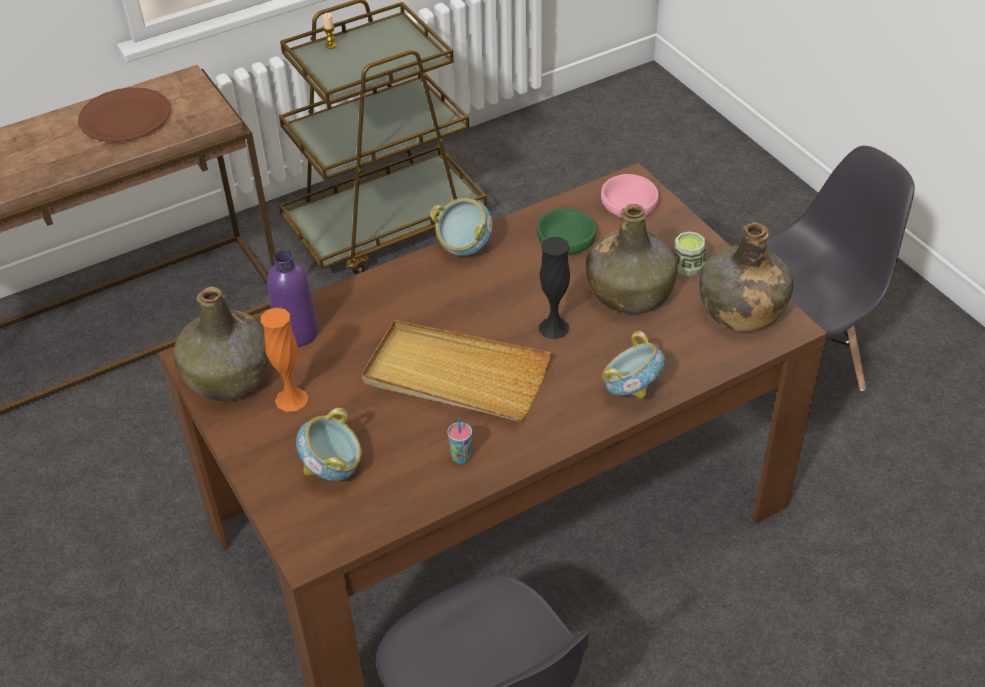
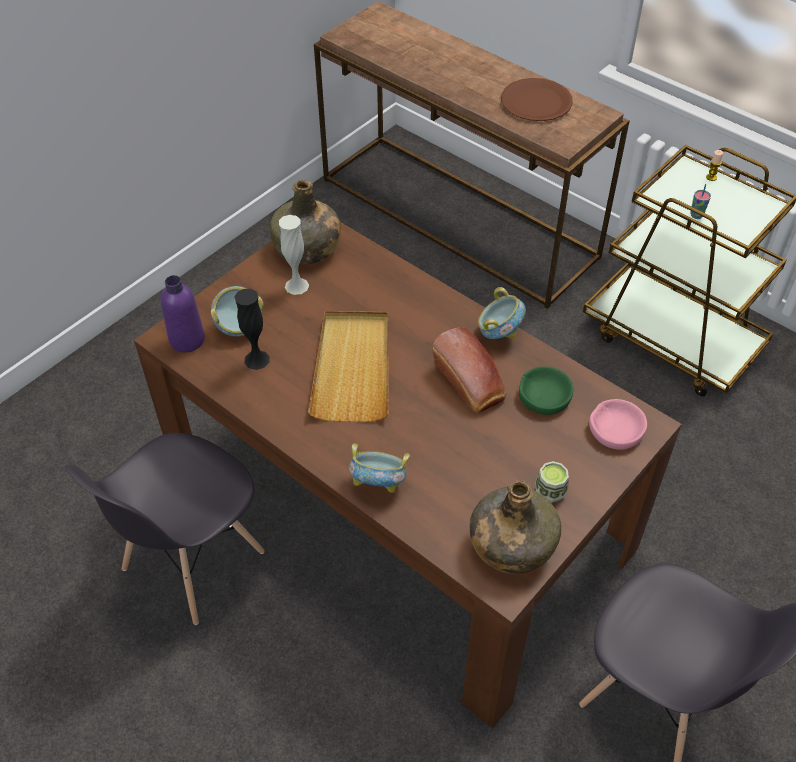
camera: 70 degrees right, 5 degrees up
(291, 399) = (296, 286): orange vase -> white vase
(297, 332) = (362, 267): purple bottle -> purple bottle (187, 340)
(461, 457) = (271, 394): cup -> cup (696, 215)
(525, 287) = (470, 384): none -> bread
(554, 328) = (430, 414): black vase -> black vase (257, 359)
(630, 292) = (497, 456): green bottle -> none

